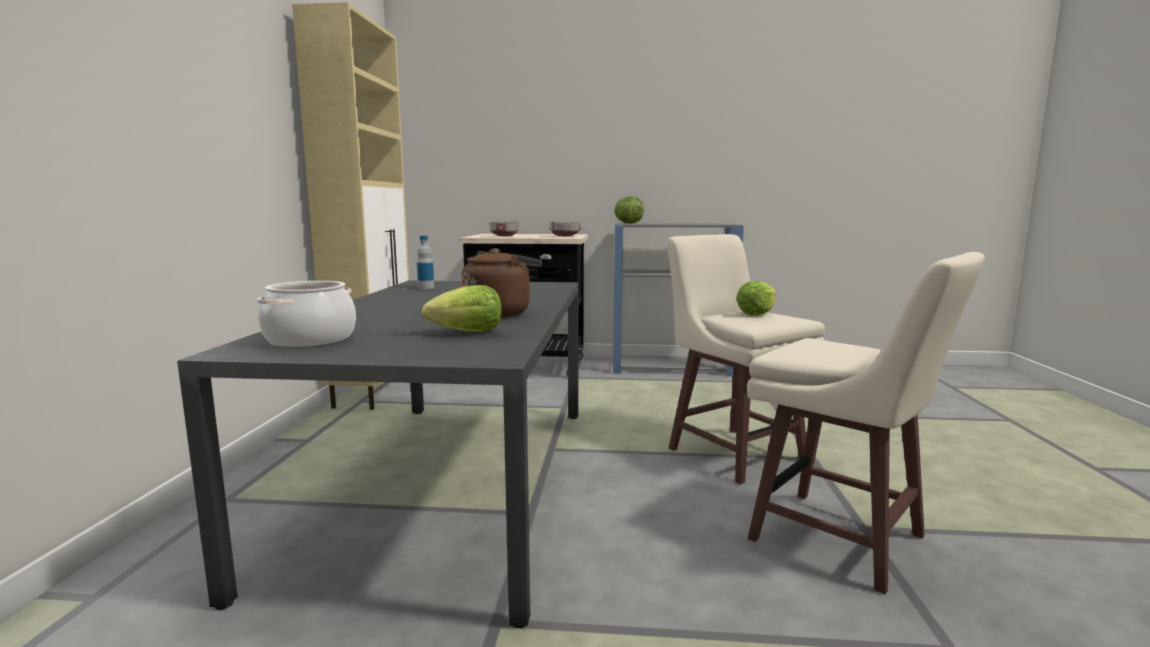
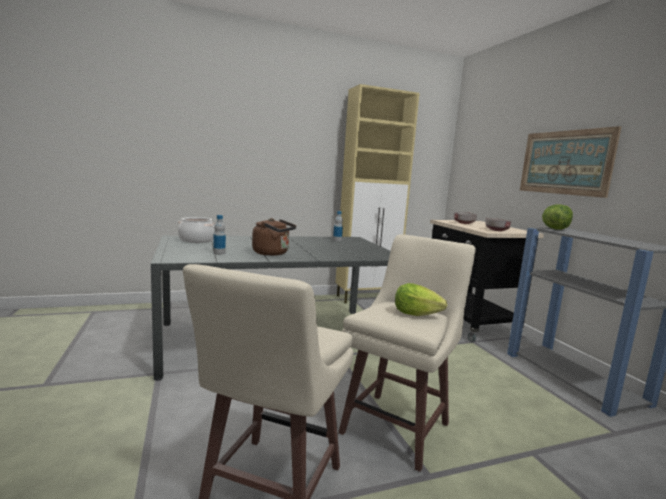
camera: 65 degrees right, 0 degrees up
(468, 332) = (219, 253): lettuce -> bottle
(595, 152) = (564, 162): none -> picture

